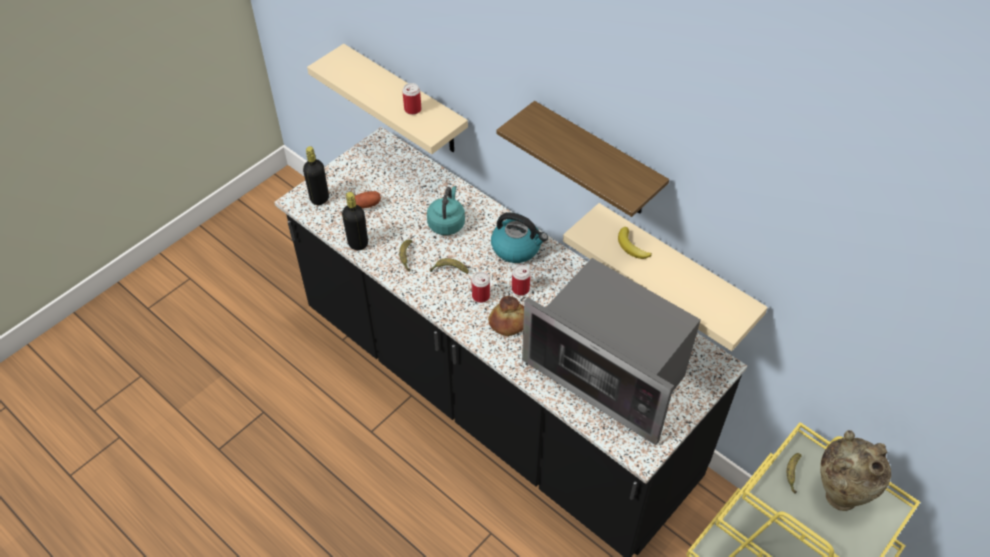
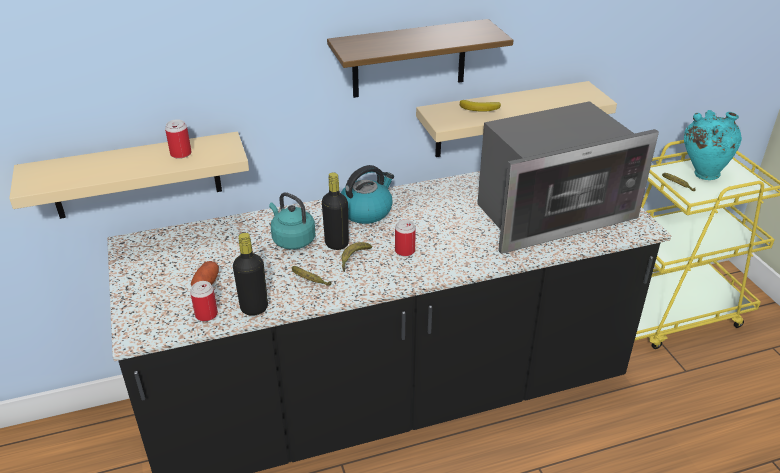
camera: 60 degrees left, 15 degrees down
(319, 198) = (154, 315): black bottle -> black bottle (336, 244)
(508, 322) = (450, 246): bread -> none
(520, 289) = (417, 226): can -> can (206, 315)
(840, 493) = (702, 173): beige vase -> turquoise vase

